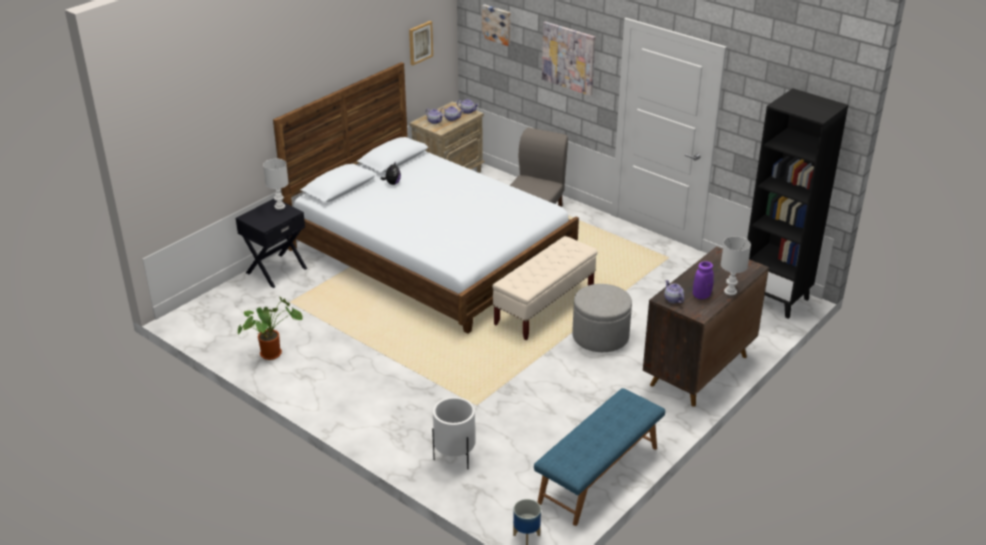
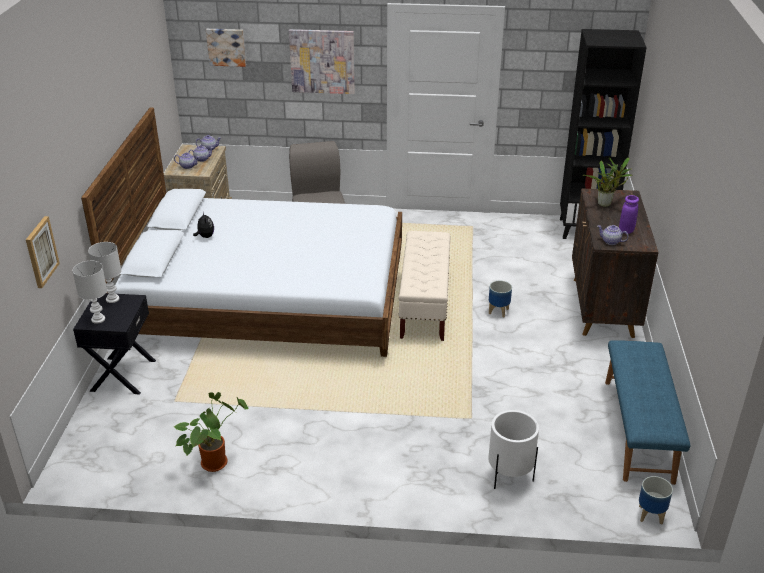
camera: 35 degrees left, 0 degrees up
(420, 42) = (155, 83): picture -> picture (41, 252)
(600, 336) = (498, 311): grey ottoman -> planter
(718, 267) = (606, 204): none -> potted plant
(729, 292) = (640, 219): white table lamp -> white table lamp (97, 319)

